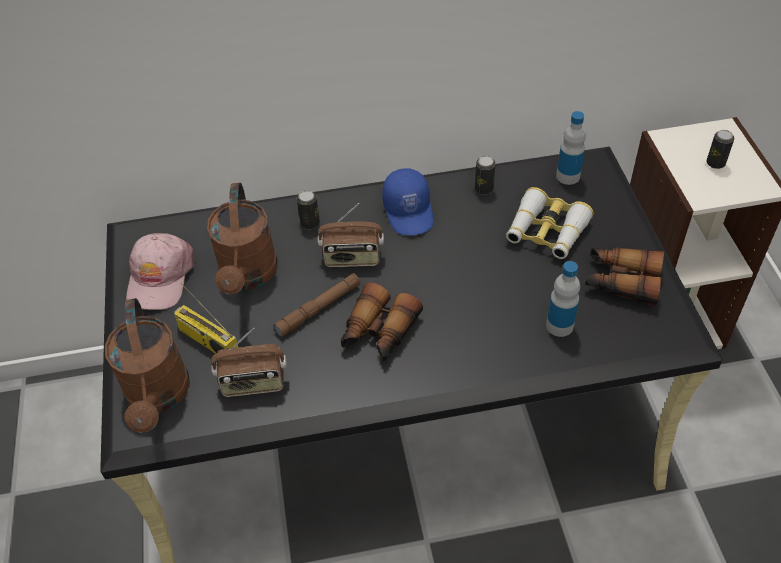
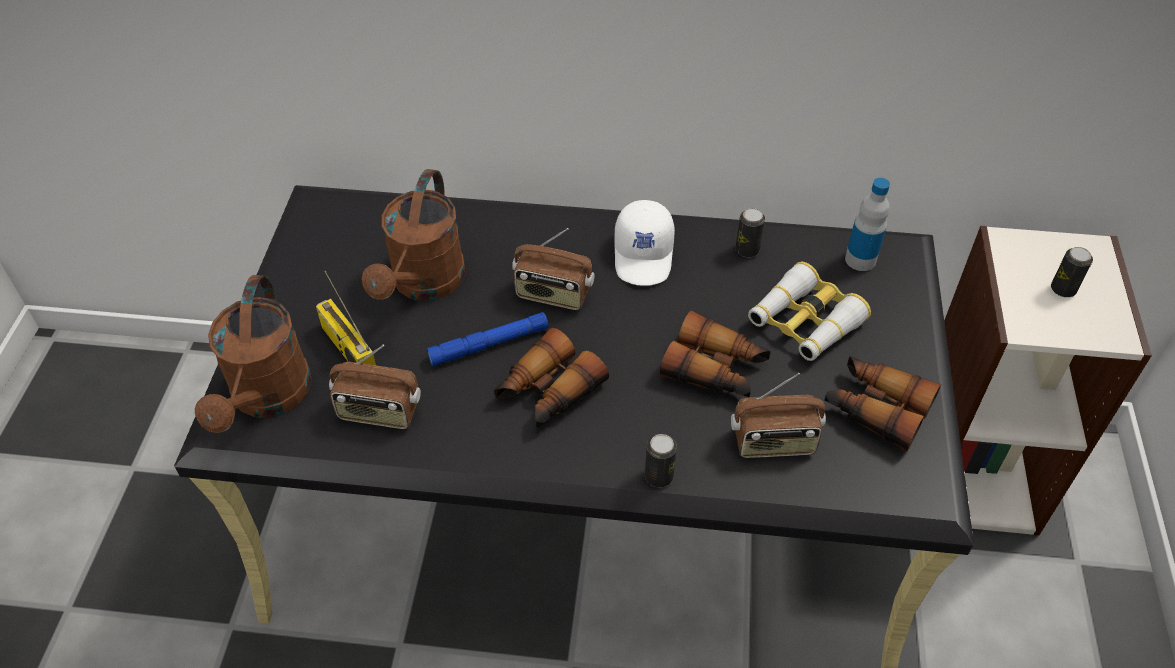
camera: 15 degrees right, 0 degrees up
(160, 277) = (325, 261): pink cap -> none
(310, 223) = (520, 240): can -> can (658, 476)
(318, 309) = (489, 344): brown flashlight -> blue flashlight
(409, 211) = (644, 255): blue cap -> white cap
(496, 283) = (716, 369): none -> binoculars
(559, 325) = (773, 443): bottle -> radio

